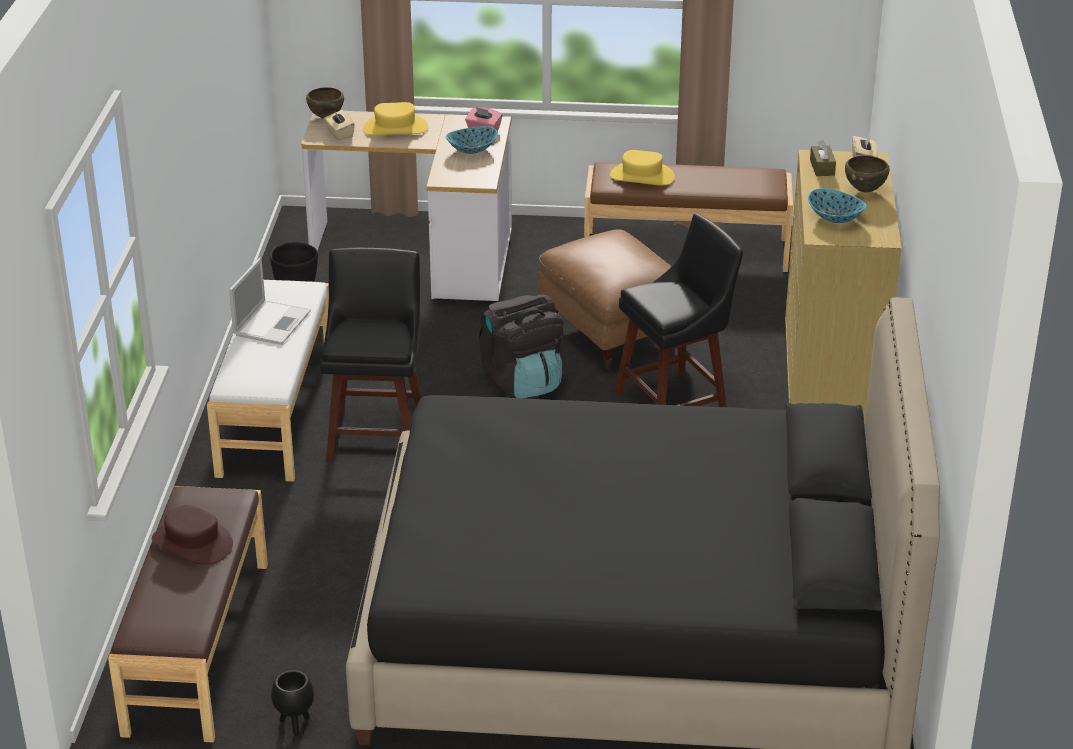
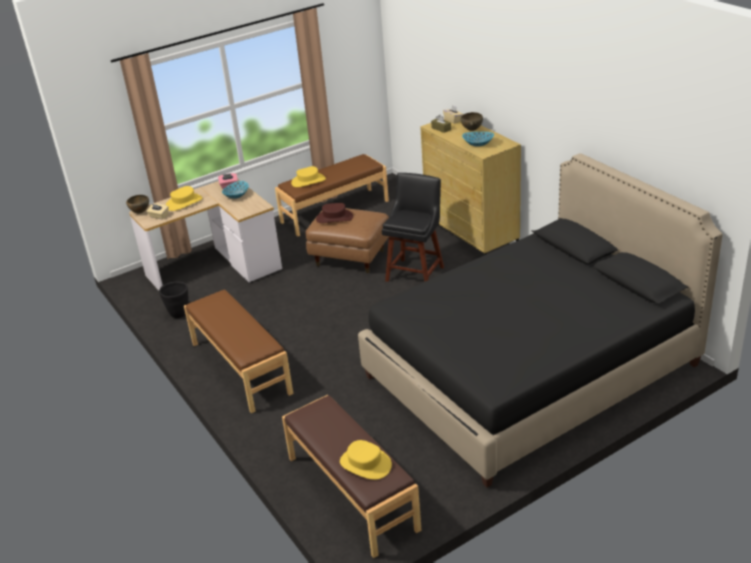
camera: 35 degrees left, 0 degrees up
(177, 598) = (365, 464): none -> yellow hat
(193, 542) = (334, 435): brown hat -> brown hat (334, 218)
(272, 322) = (225, 318): laptop -> none
(275, 412) = (240, 368): white bench -> brown bench
(295, 724) = (446, 497): black planter -> none
(378, 435) = (305, 352): black chair -> none
(522, 381) = (339, 296): black backpack -> none

